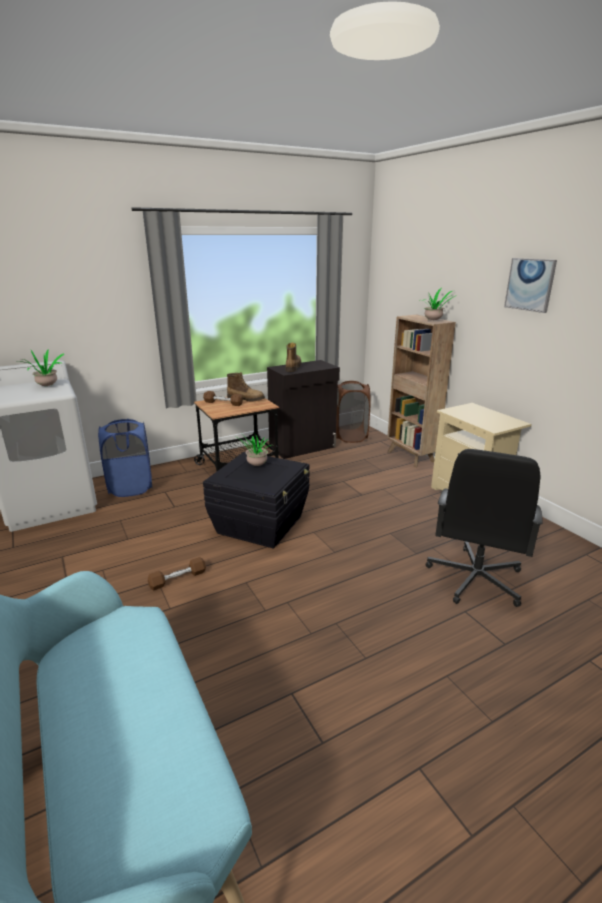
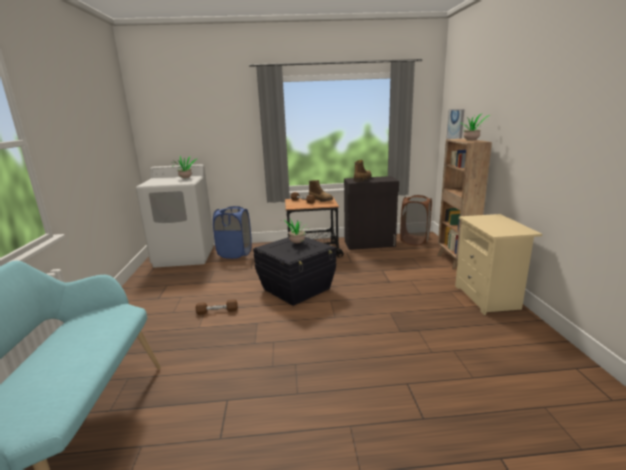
camera: 25 degrees right, 5 degrees down
(474, 579) = (437, 362): black office chair -> none
(530, 284) = (545, 102): picture -> picture (456, 125)

